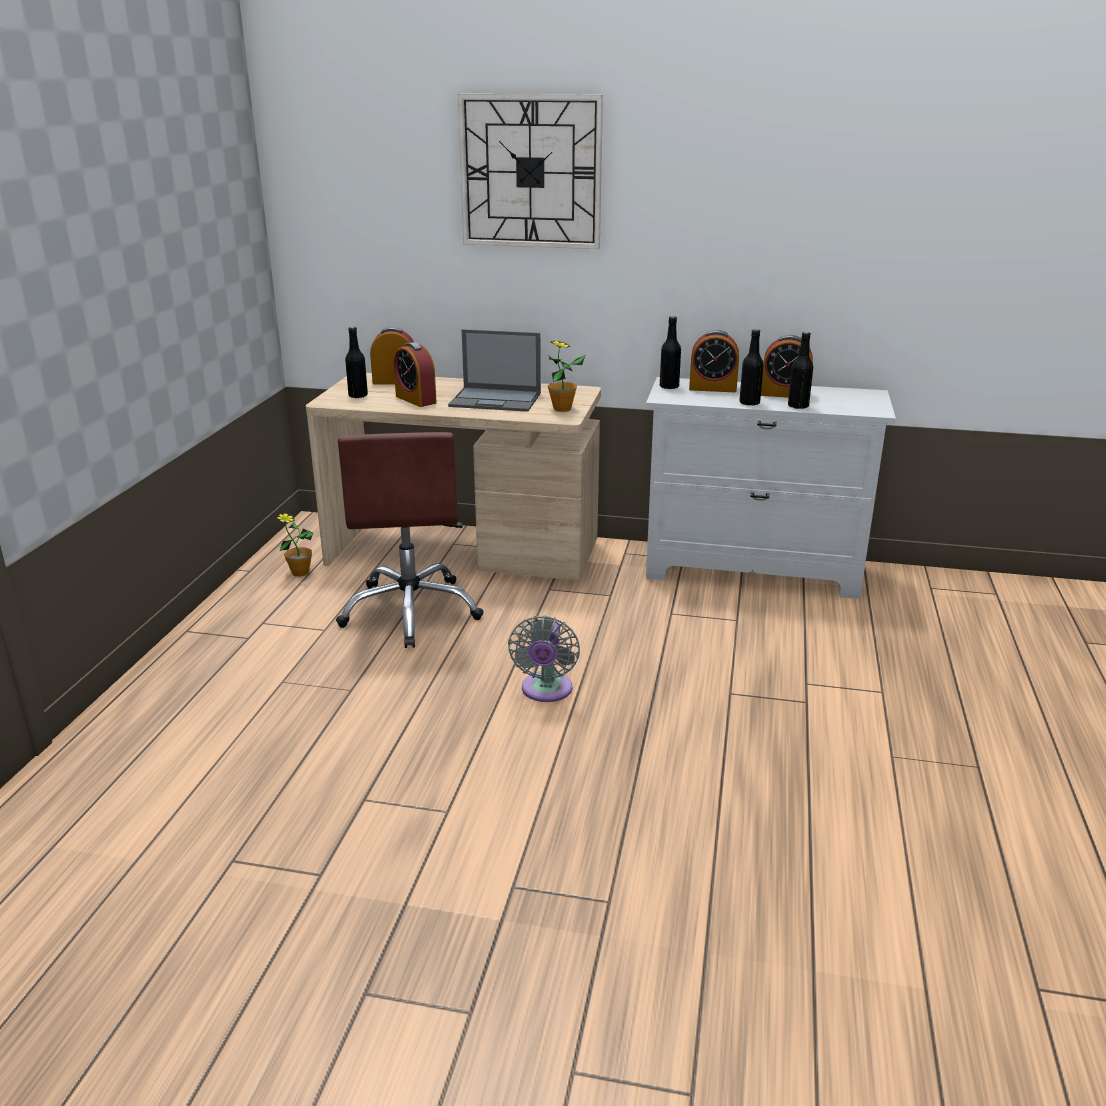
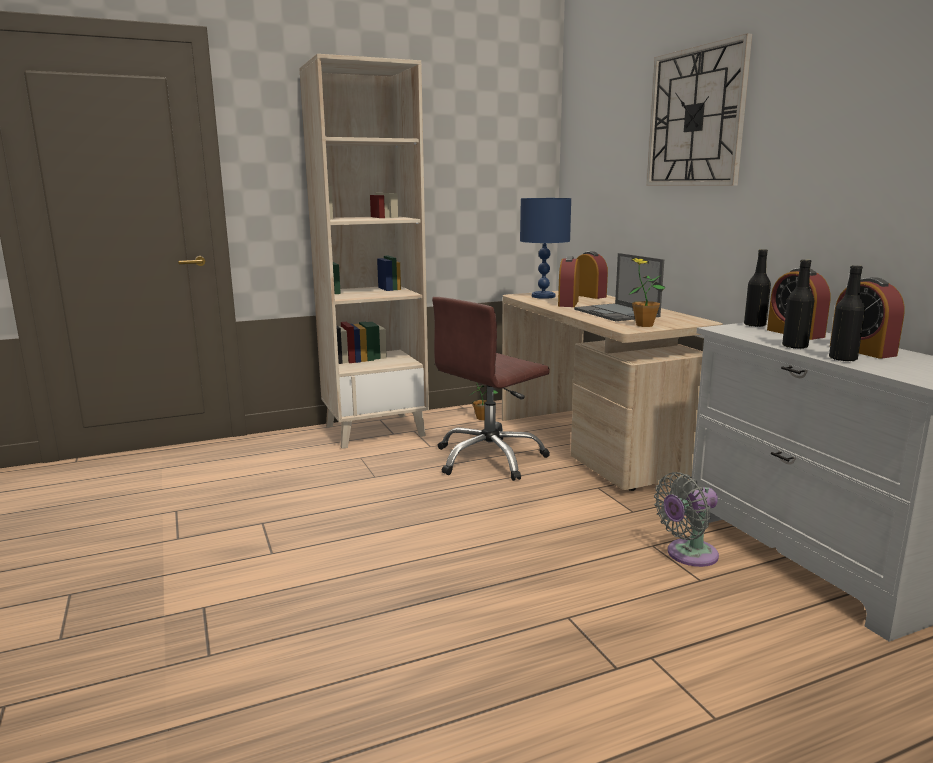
camera: 55 degrees right, 10 degrees down
(216, 645) = (375, 430): none -> beige bookcase
(358, 396) = (543, 296): black bottle -> blue table lamp
(546, 691) = (456, 535): grey fan -> grey fan (688, 555)

